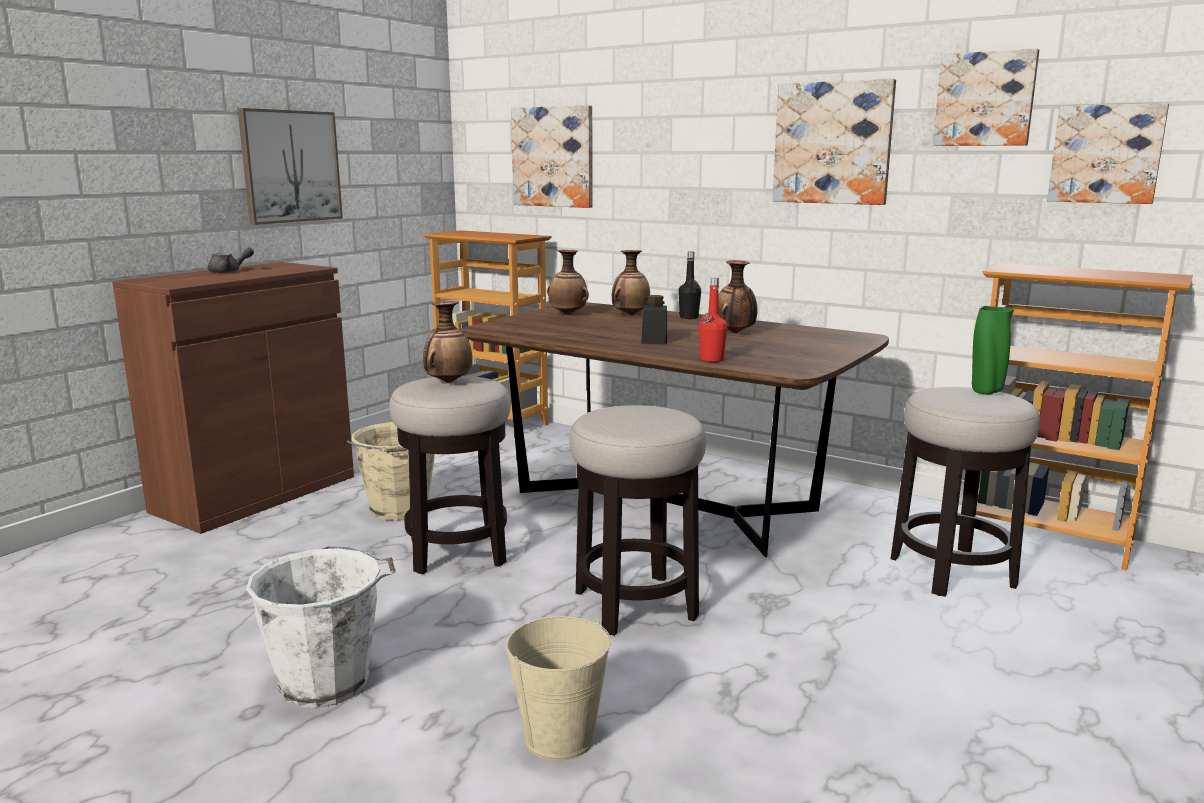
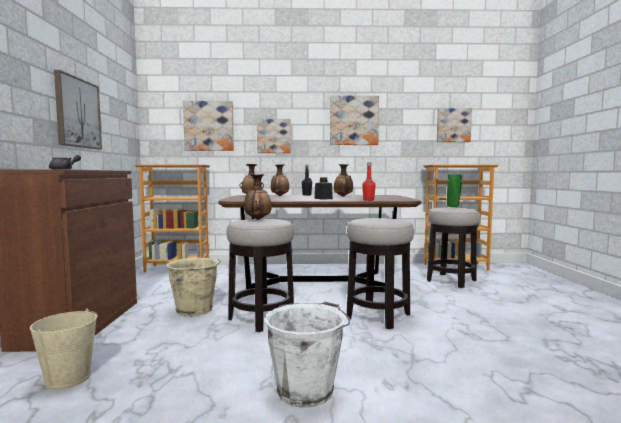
camera: 35 degrees left, 10 degrees down
(558, 737) = (448, 369): beige bucket -> beige bucket (67, 379)
(985, 99) = (411, 105): picture -> picture (273, 136)

